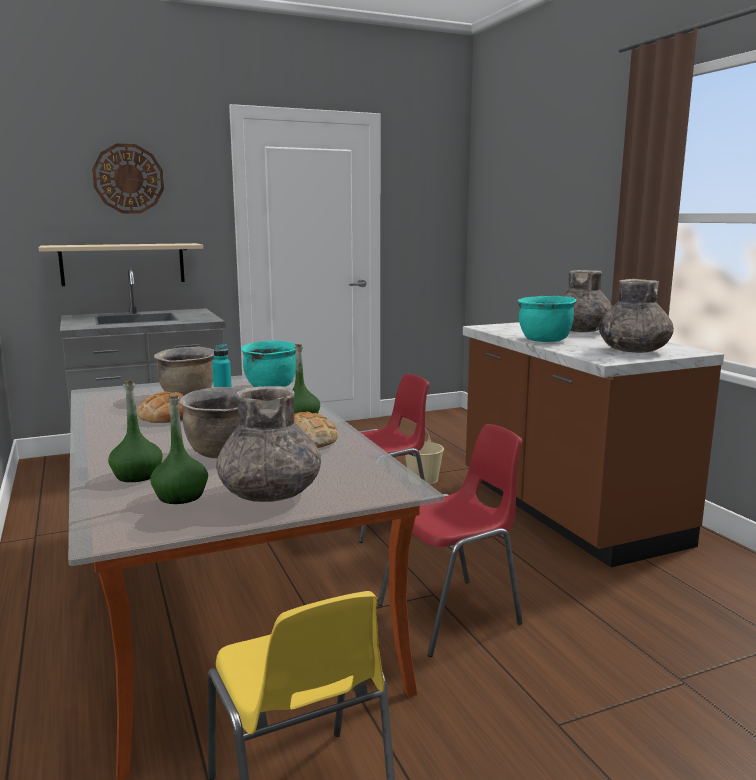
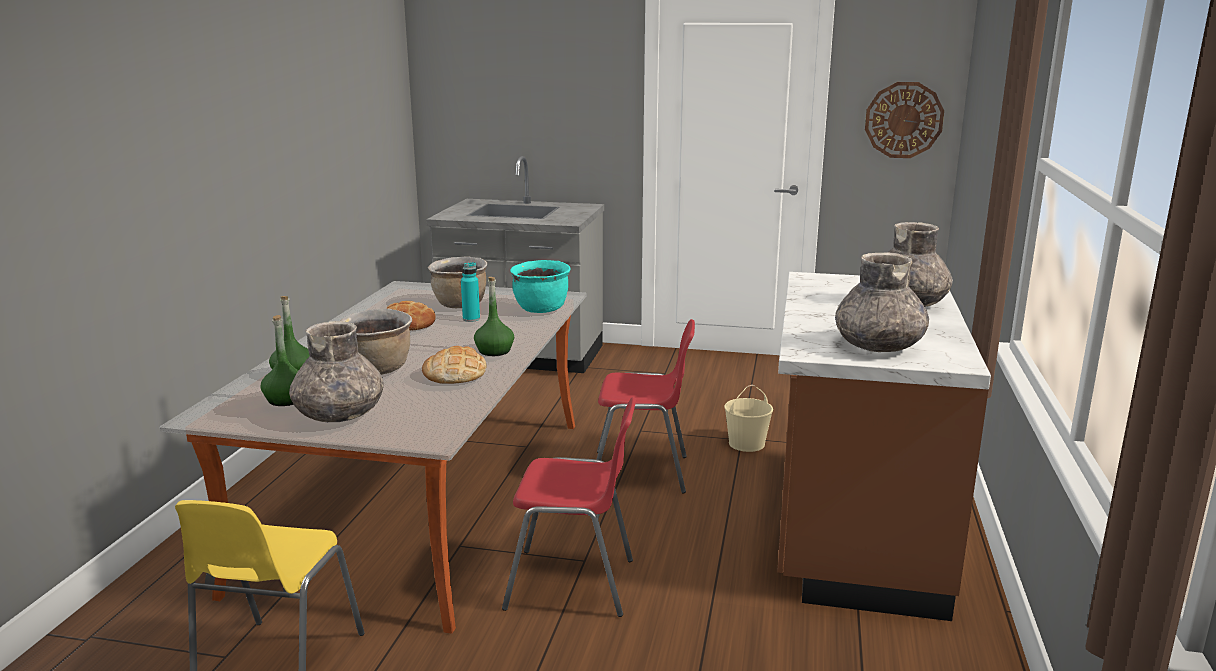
camera: 35 degrees right, 5 degrees up
(123, 264) = (526, 150): beige shelf -> none
(128, 179) = (536, 62): wall clock -> wall clock (903, 120)
(544, 341) = (816, 311): turquoise cooking pot -> none

